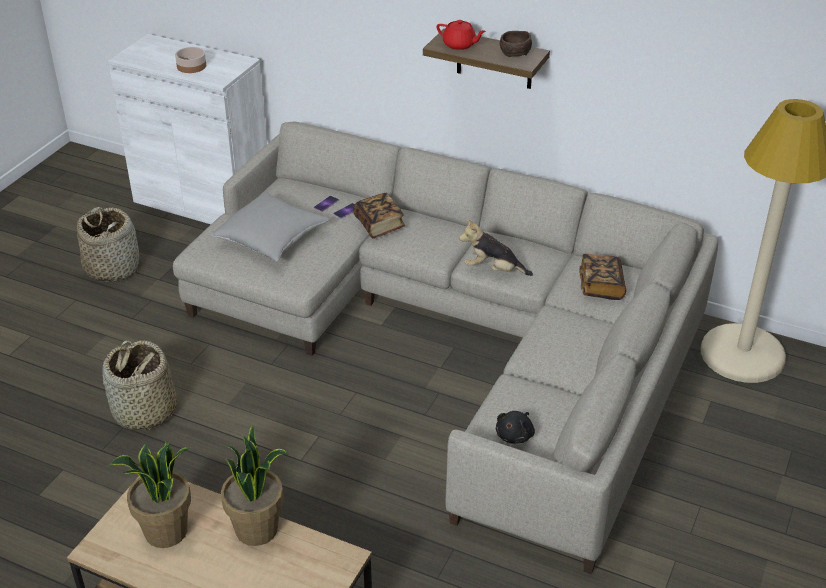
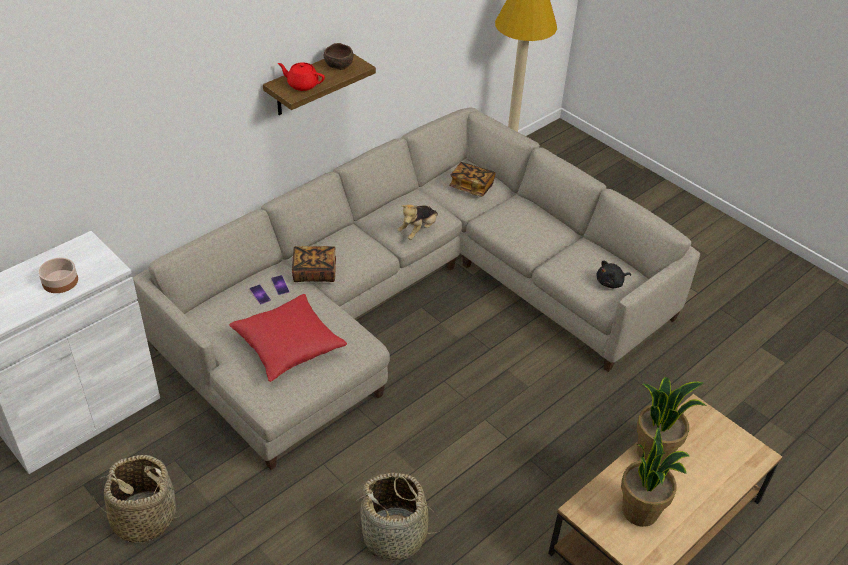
camera: 70 degrees left, 5 degrees up
(271, 238) = (288, 345): grey pillow -> red pillow
(459, 45) = (302, 85): red teapot -> red teapot turned 120 degrees counterclockwise
(515, 435) = (611, 283): black plush toy -> black plush toy turned 105 degrees clockwise

